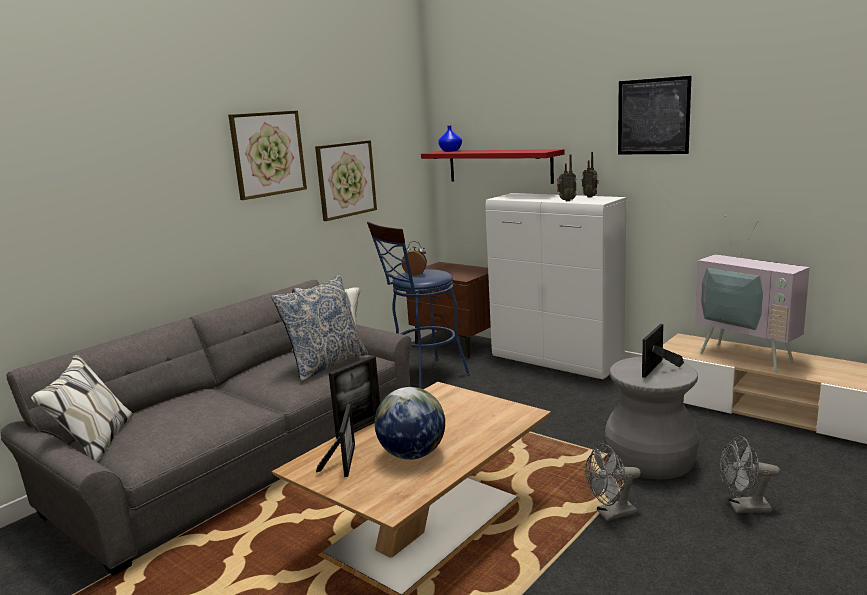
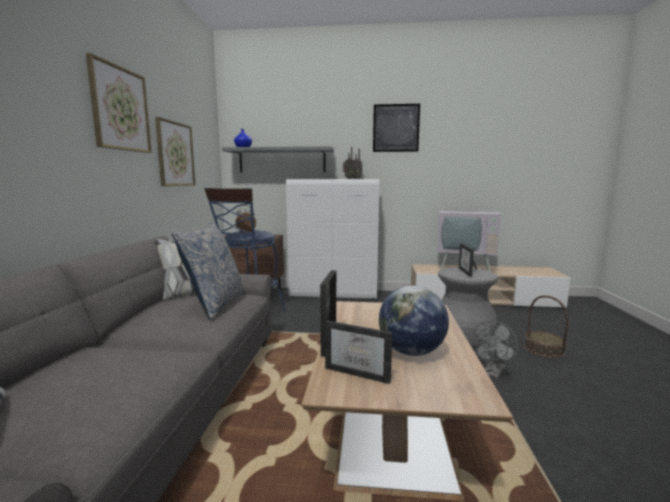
camera: 35 degrees left, 5 degrees down
(343, 460) = (360, 372): picture frame -> picture frame turned 150 degrees clockwise
(499, 166) = (282, 160): red shelf -> grey shelf
(743, 508) = (544, 349): grey fan -> basket

